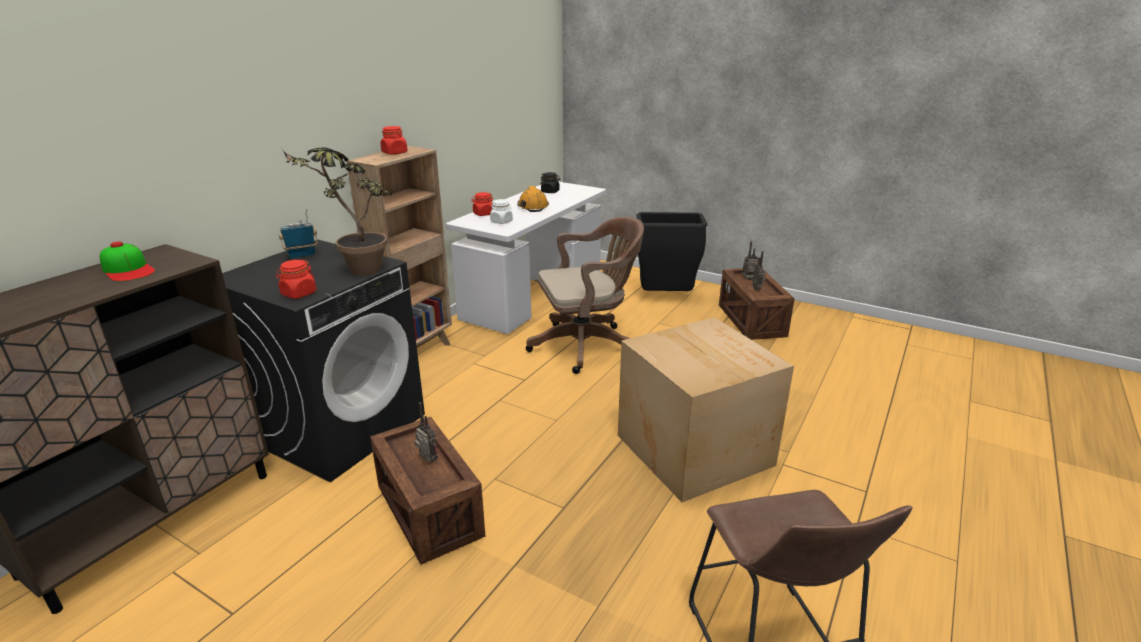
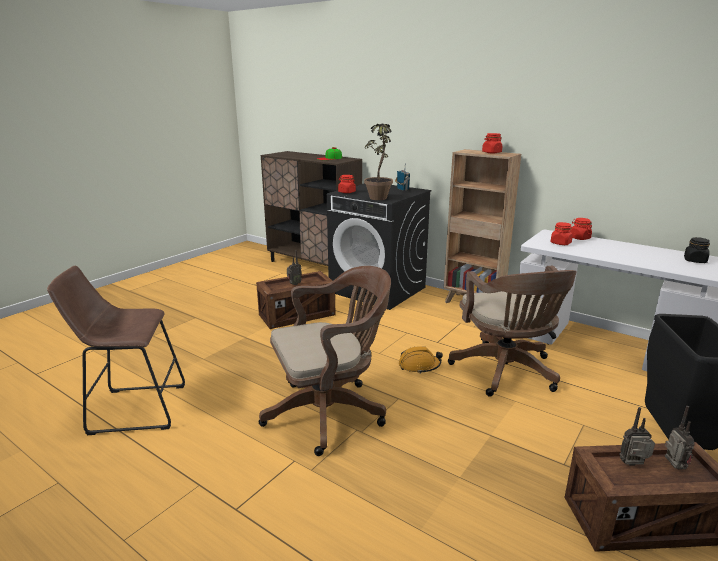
camera: 95 degrees right, 5 degrees down
(501, 222) = (560, 243): white jar -> red jar
(532, 206) = (623, 253): orange hard hat -> orange hard hat (419, 366)
(694, 448) = (330, 412): cardboard box -> brown office chair

